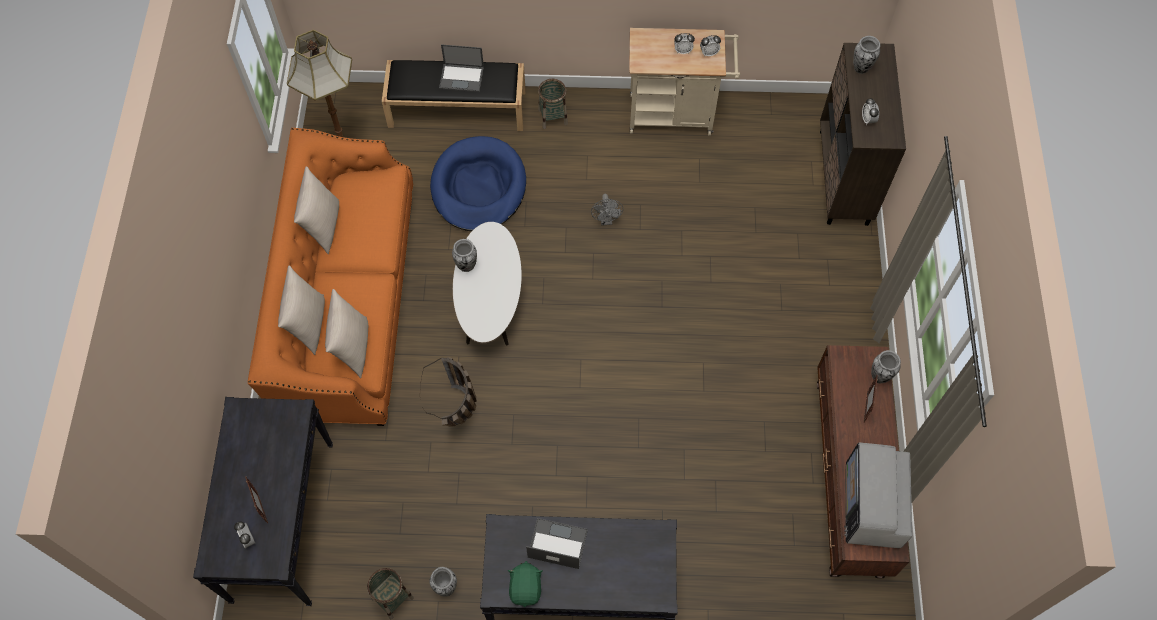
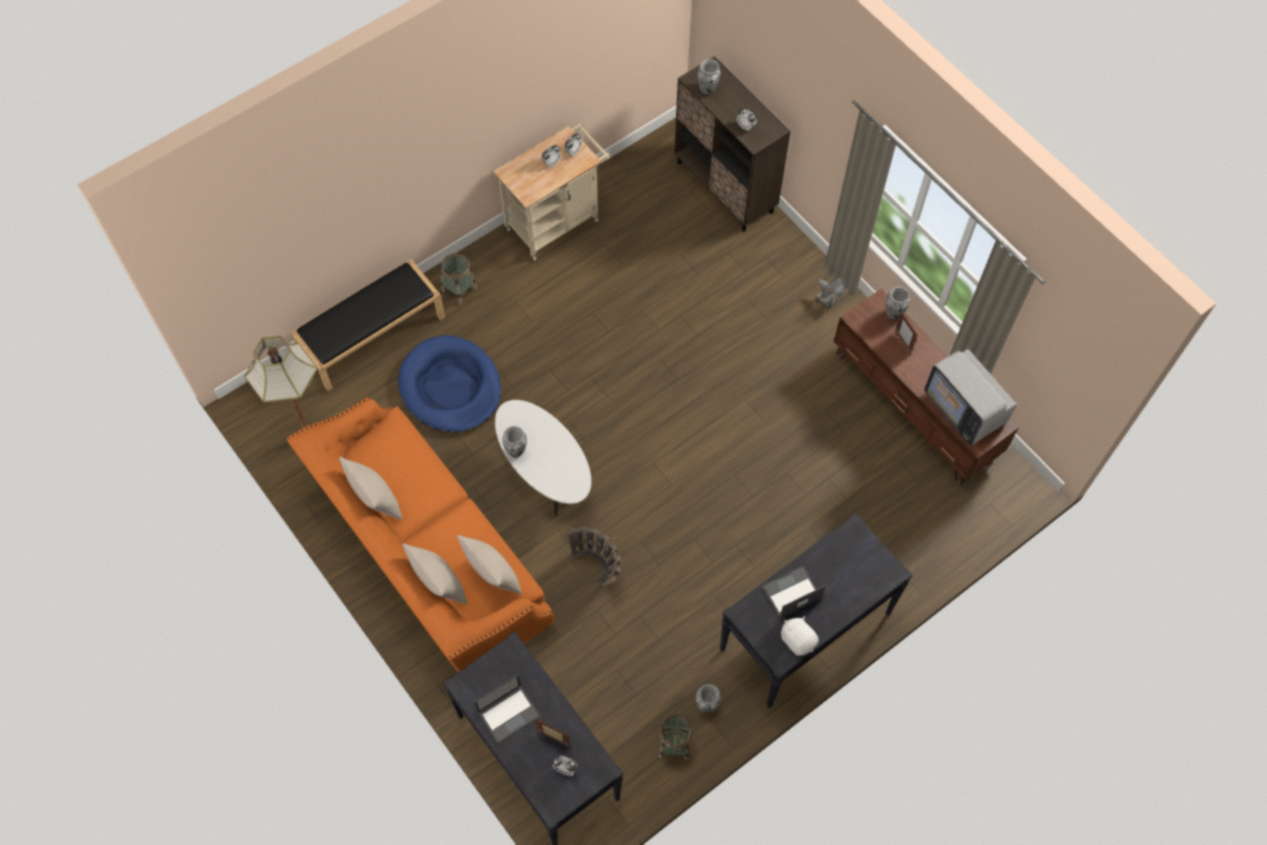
camera: 40 degrees left, 0 degrees up
(462, 77) = (372, 303): laptop -> laptop (509, 713)
(526, 588) = (798, 640): green plush toy -> white plush toy
(606, 220) = (577, 342): grey fan -> grey fan (828, 301)

